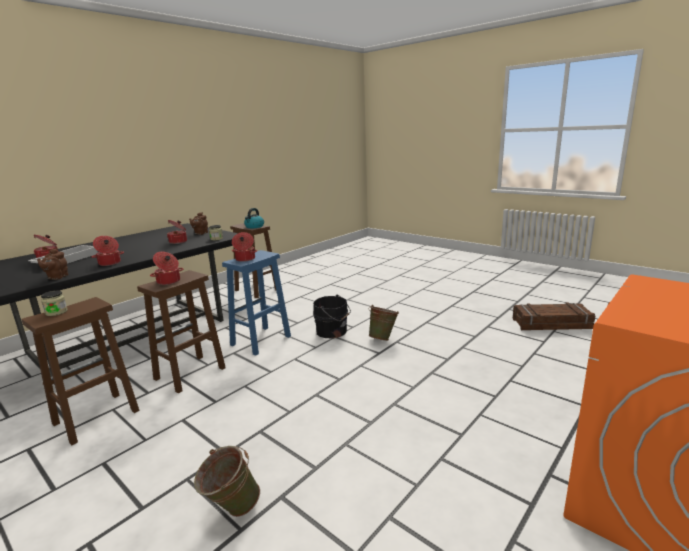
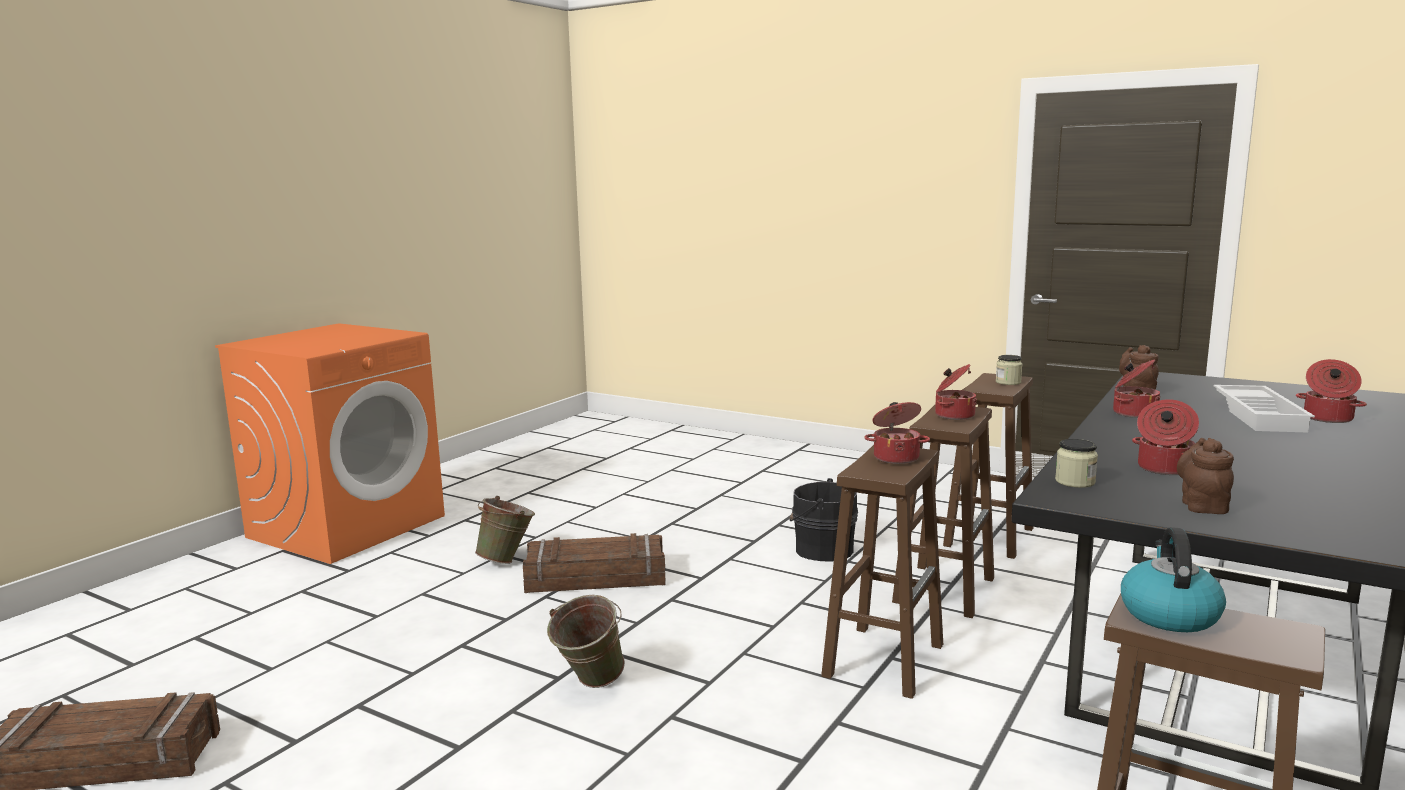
camera: 170 degrees right, 5 degrees down
(230, 509) = (738, 500): green bucket -> green bucket (507, 560)
(260, 341) = (884, 659): blue stool -> brown stool
(332, 332) = (720, 696): black bucket -> black bucket (821, 549)
(383, 401) = (595, 577): none -> crate

